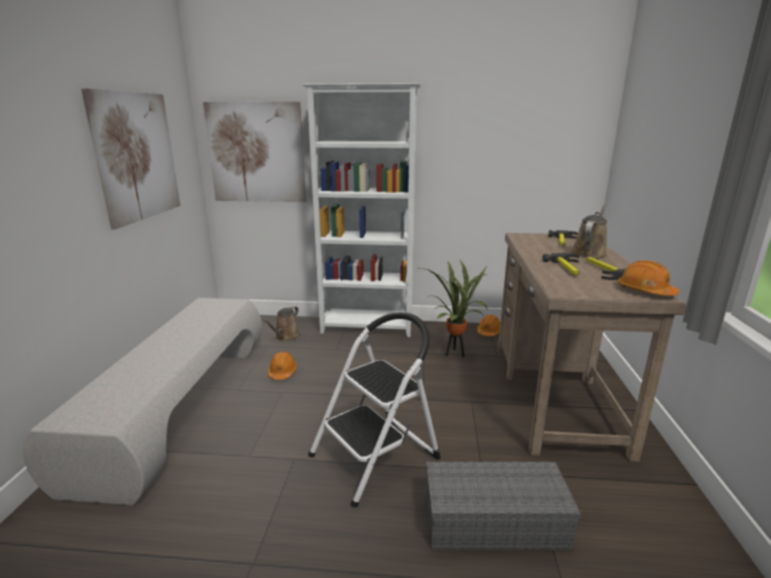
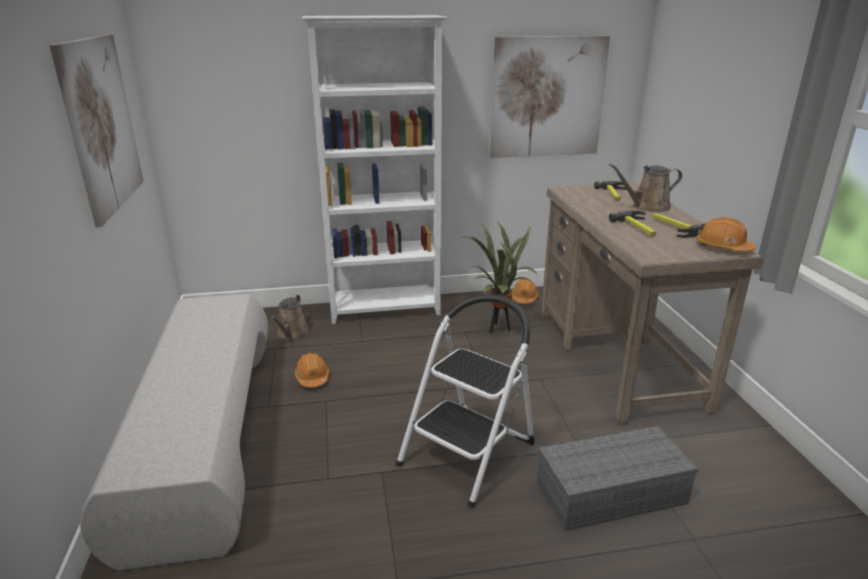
camera: 15 degrees left, 5 degrees up
(256, 153) = (228, 102): picture -> picture (547, 97)
(589, 253) = (647, 207): brown watering can -> brown watering can turned 120 degrees counterclockwise

